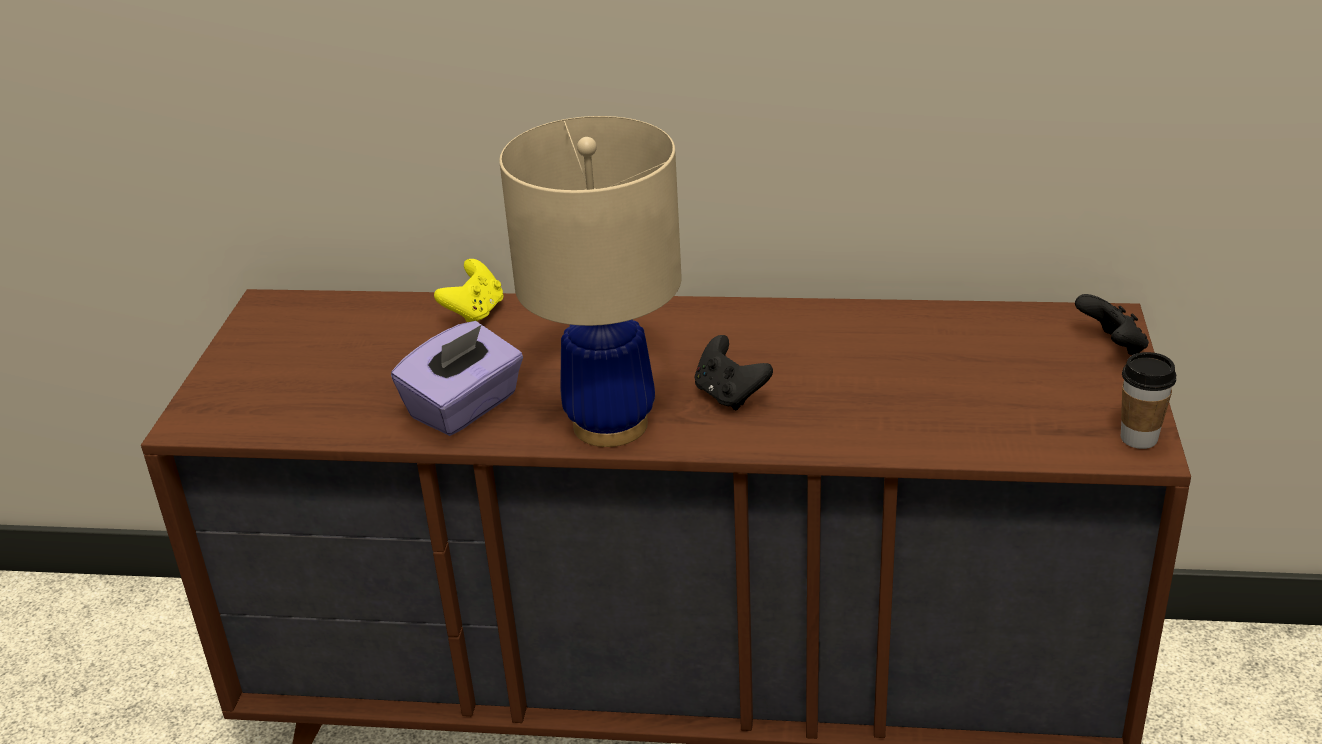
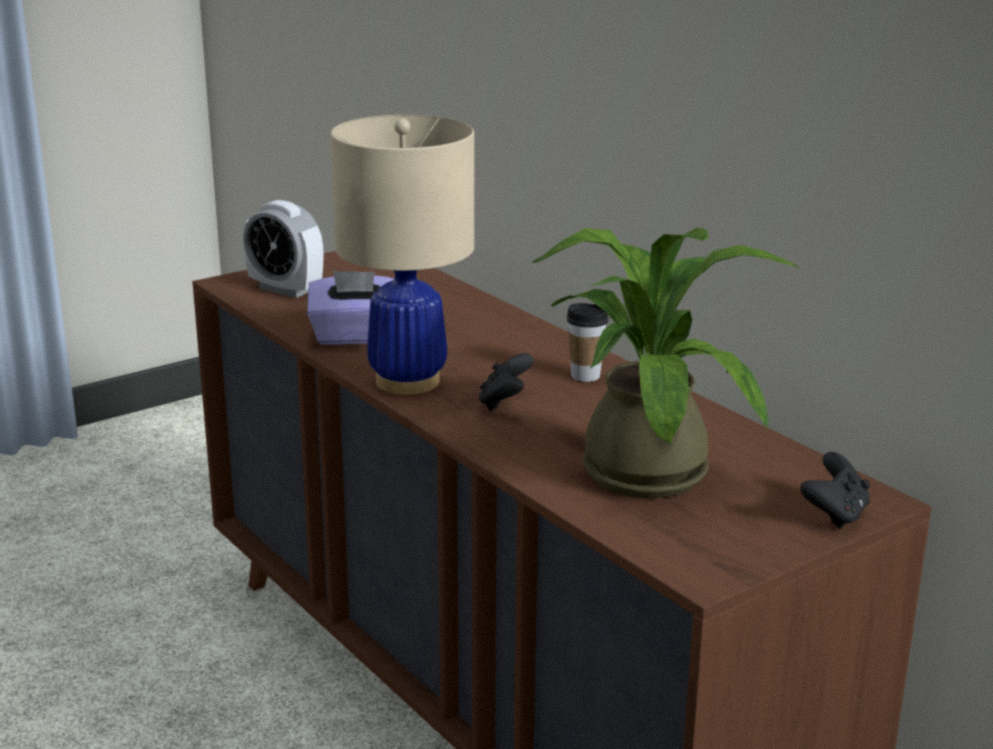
camera: 45 degrees right, 10 degrees down
(275, 397) = (285, 289): none -> alarm clock
(475, 313) = (462, 300): yellow game controller -> none
(935, 386) = (644, 465): none -> potted plant
(1139, 438) = (718, 567): cup -> cup (585, 376)

